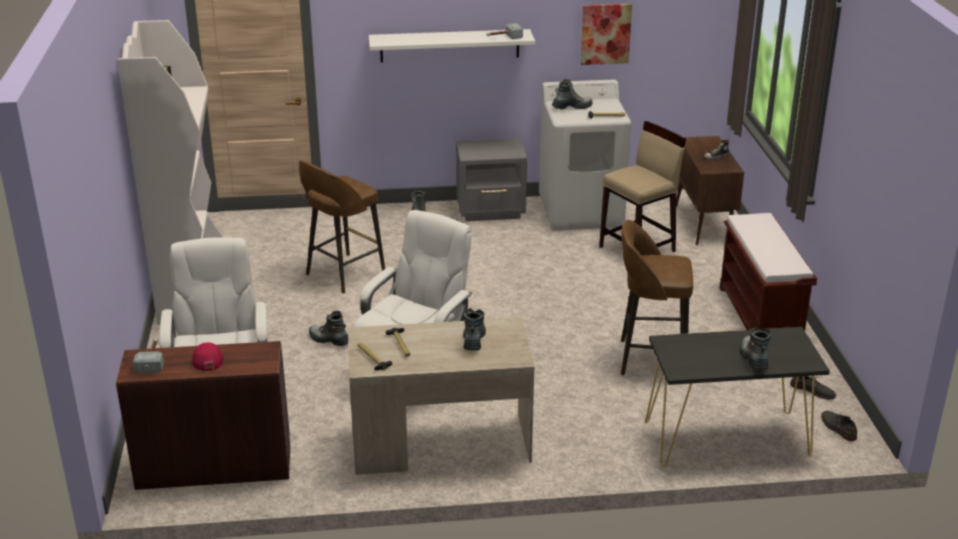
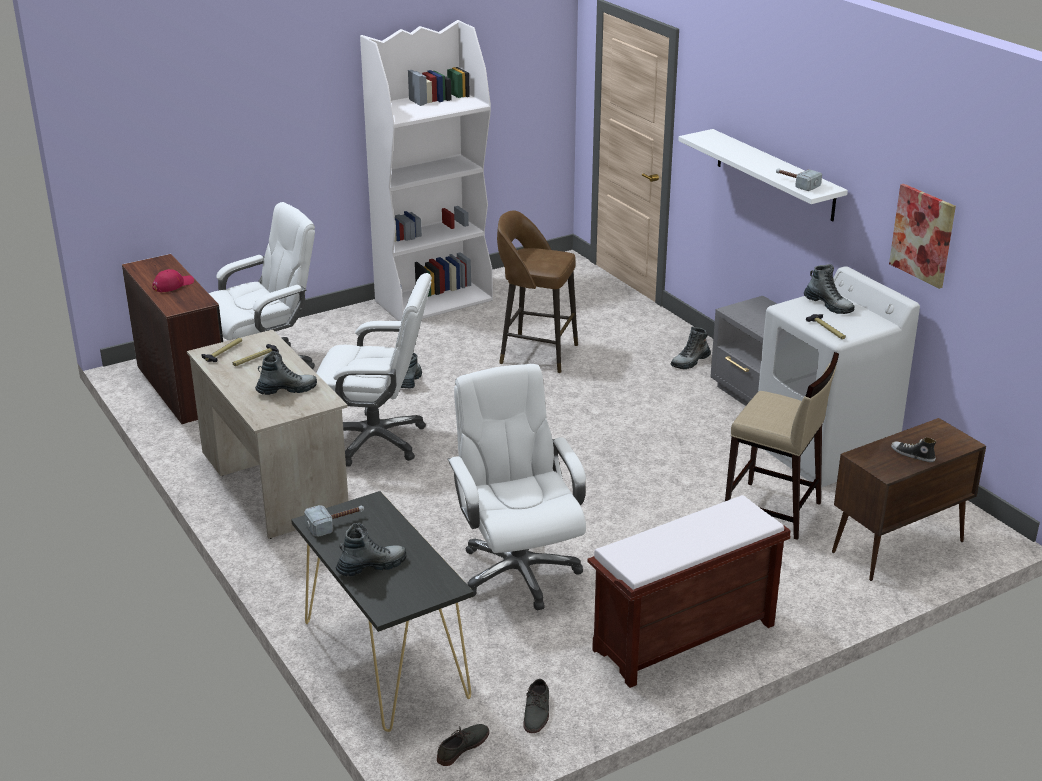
camera: 65 degrees right, 0 degrees up
(152, 360) = (160, 266): hammer -> hammer (336, 523)
(650, 359) = (517, 571): brown stool -> white office chair

